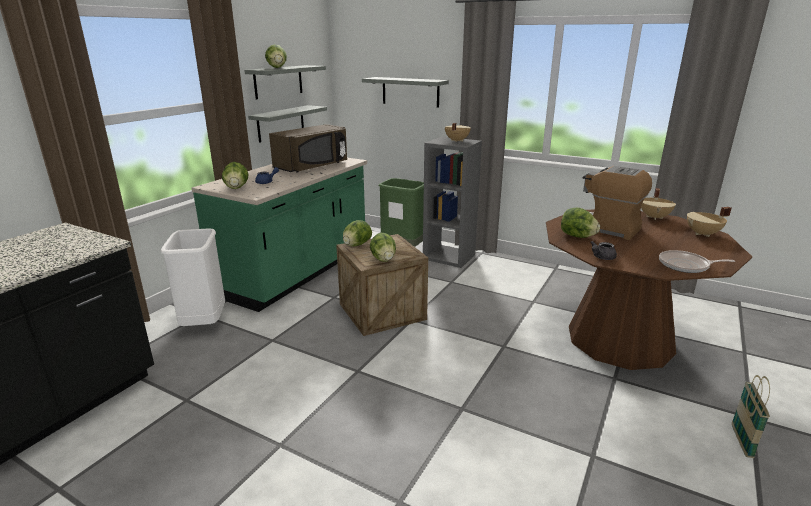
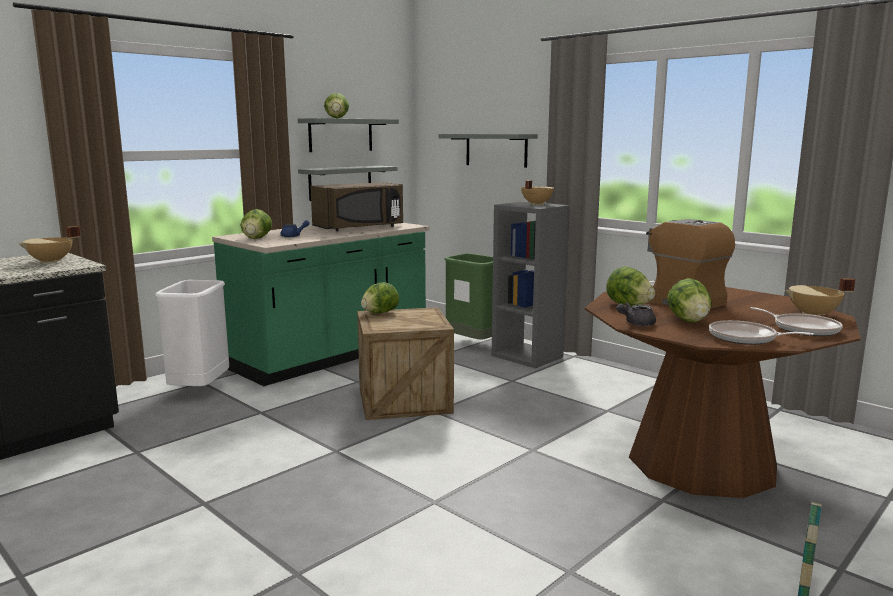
camera: 15 degrees right, 10 degrees down
(383, 259) = (398, 326): lettuce -> lettuce (688, 321)
(655, 217) = (763, 297): beige cooking pot -> beige cooking pot (51, 262)
(710, 250) = (803, 329): none -> frying pan

